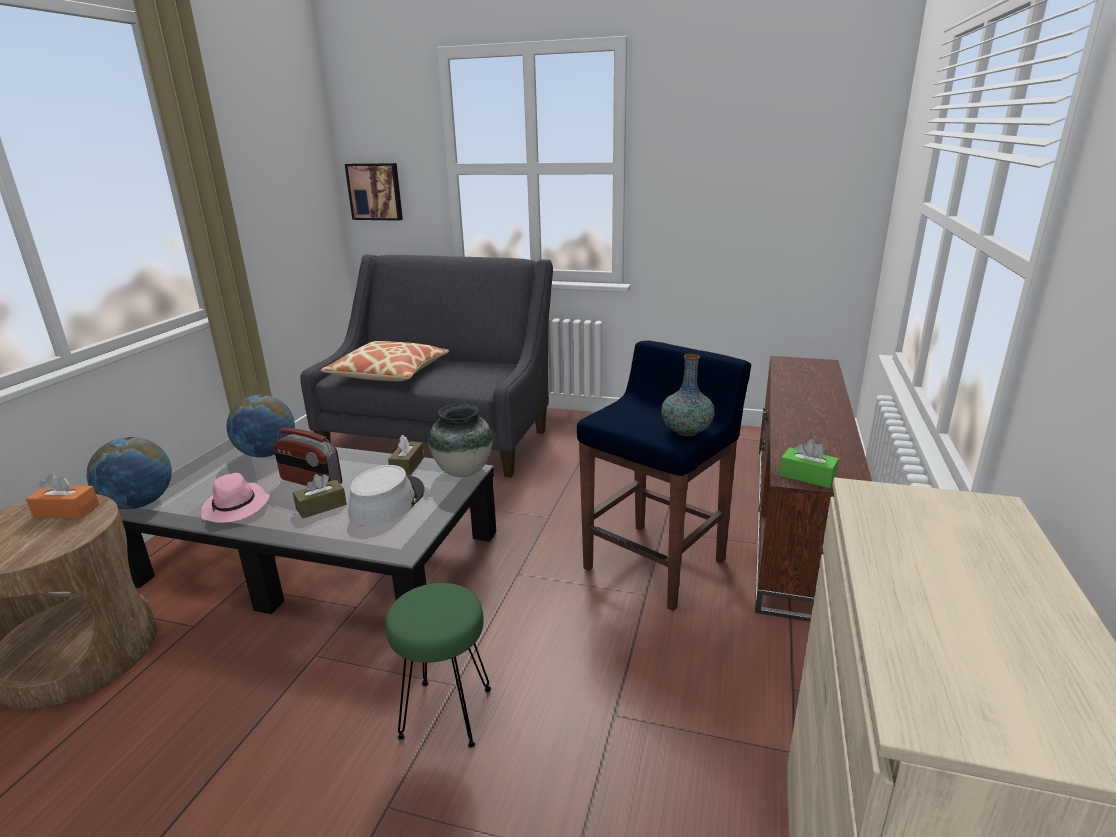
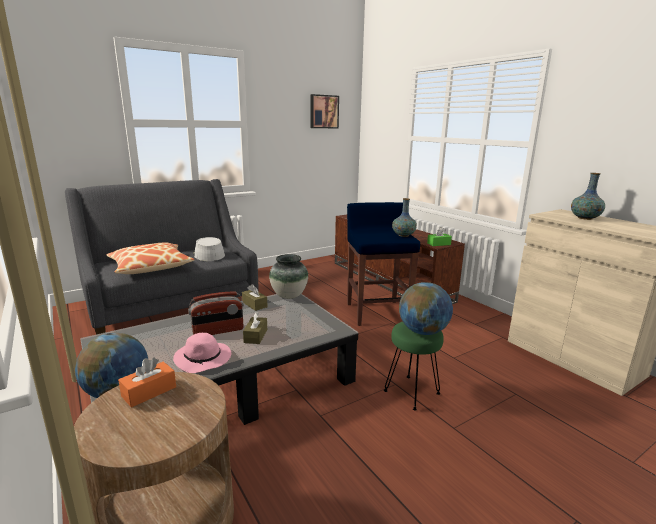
camera: 50 degrees left, 5 degrees down
(267, 454) = (145, 334): globe -> globe (423, 331)
(375, 191) = (57, 139): picture -> picture (323, 111)
(387, 502) = (285, 319): grey hat -> grey hat (208, 254)
(957, 551) = (585, 218): none -> vase

